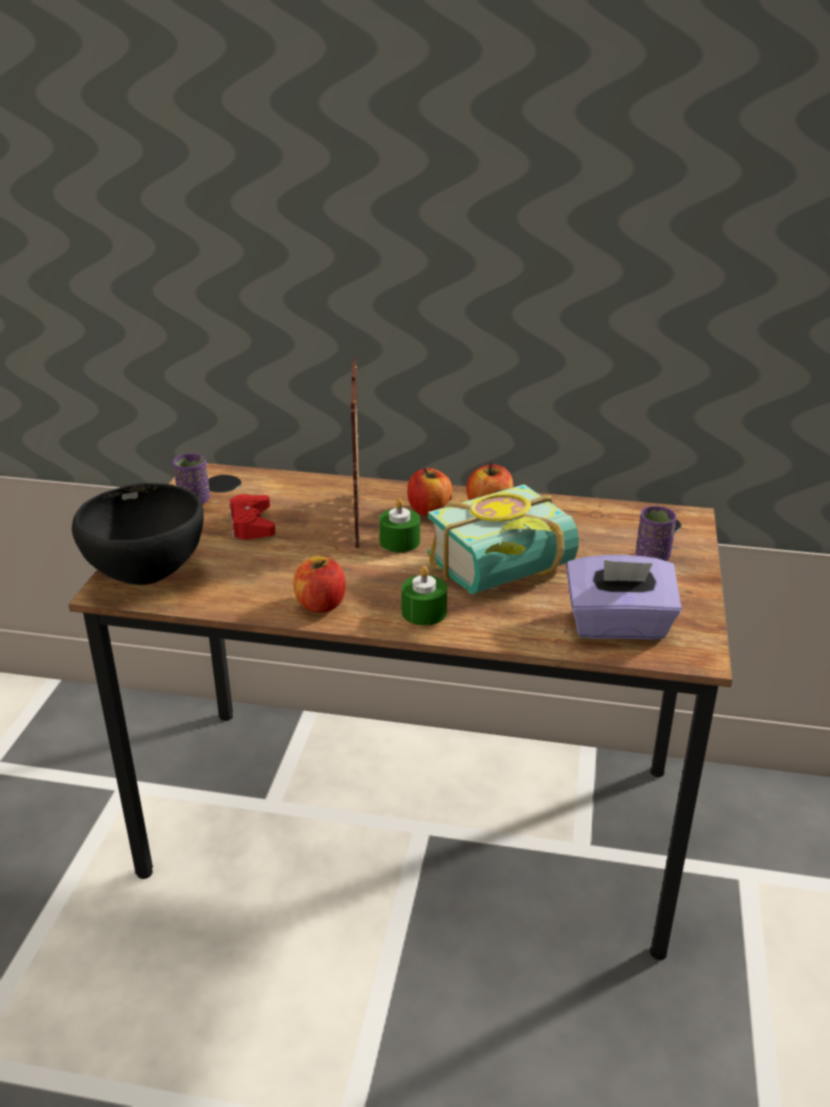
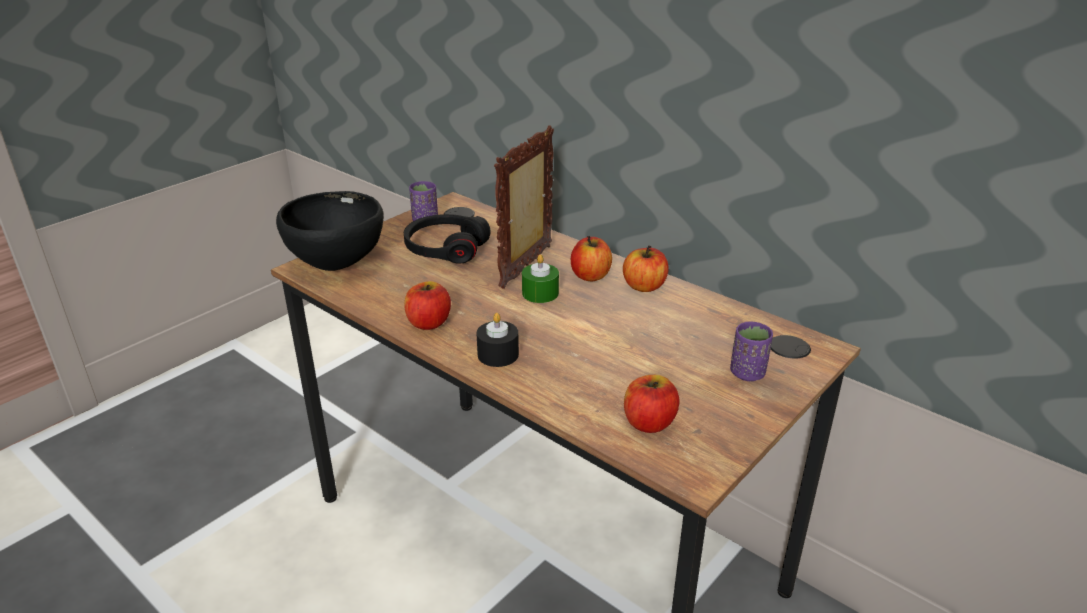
camera: 30 degrees right, 0 degrees up
(251, 524) = (446, 249): red game controller -> black headphones
(424, 612) = (498, 354): green candle -> black candle
(508, 574) = (599, 347): book -> none
(618, 626) = (649, 422): purple tissue box -> apple

